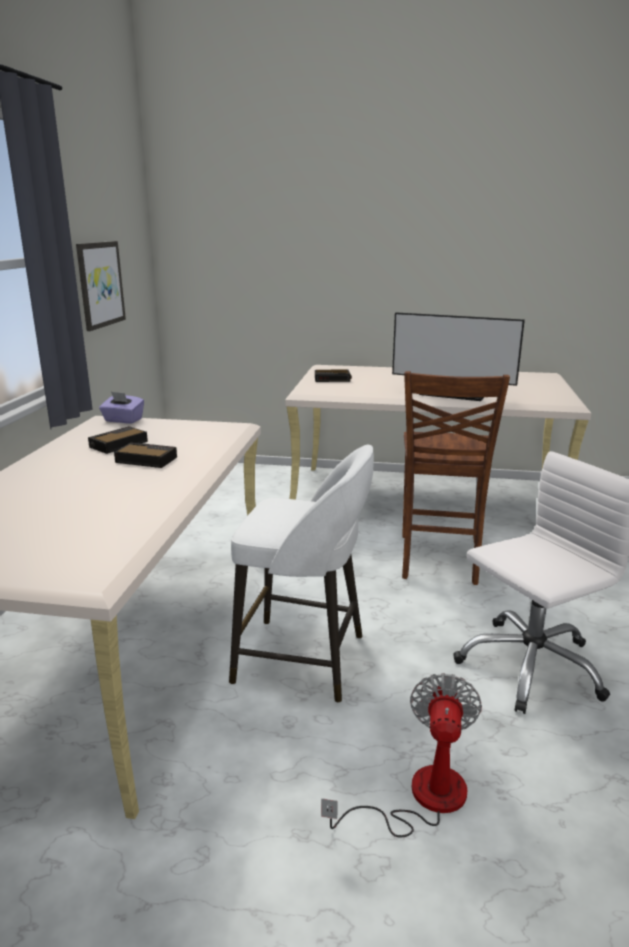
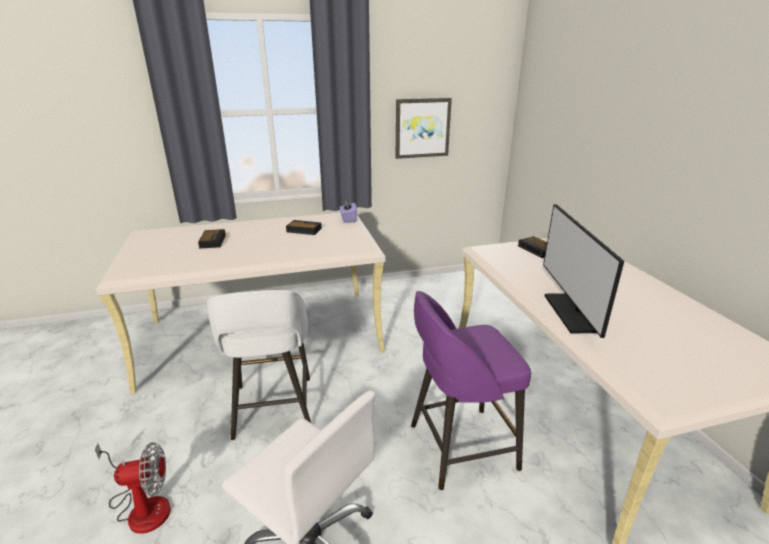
camera: 65 degrees right, 5 degrees up
(145, 459) = (282, 243): alarm clock -> alarm clock (213, 241)
(439, 560) = (459, 447): brown chair -> purple stool

